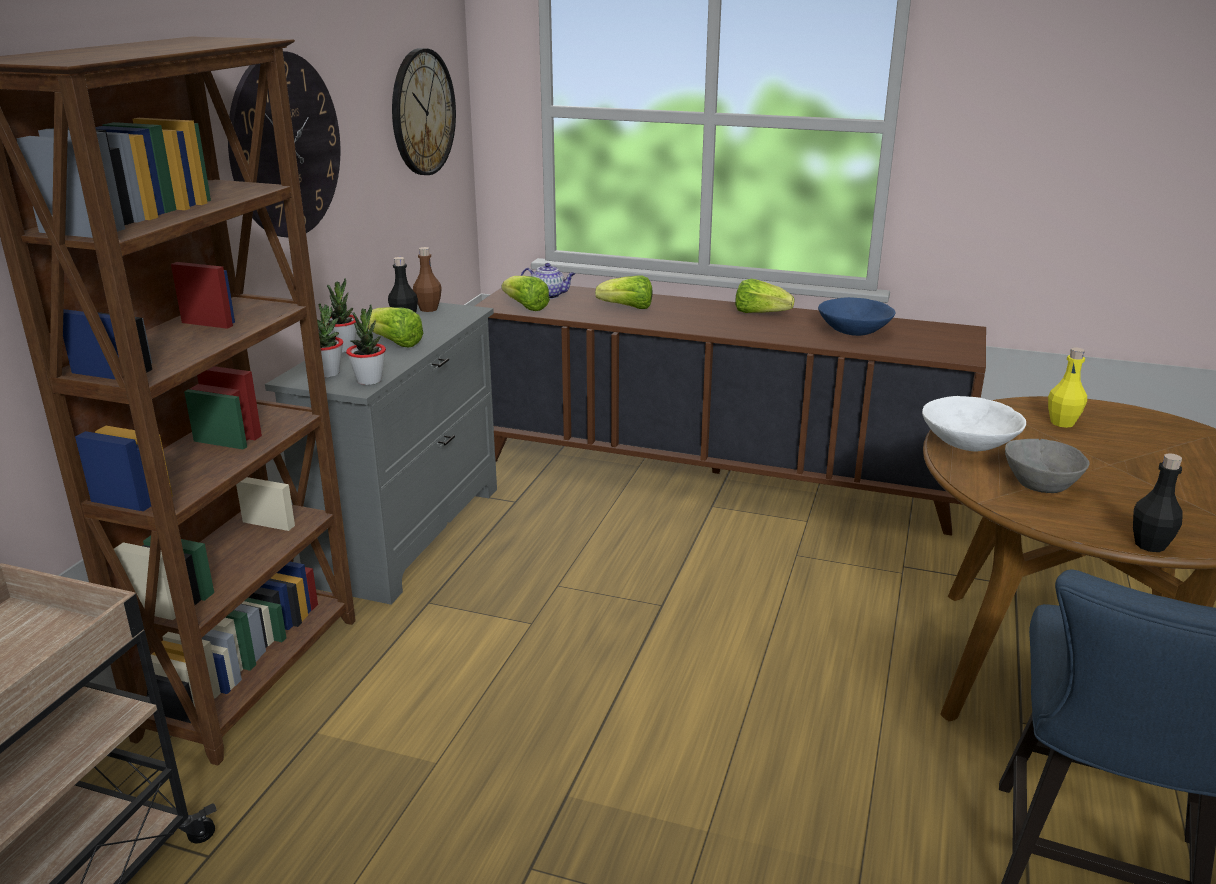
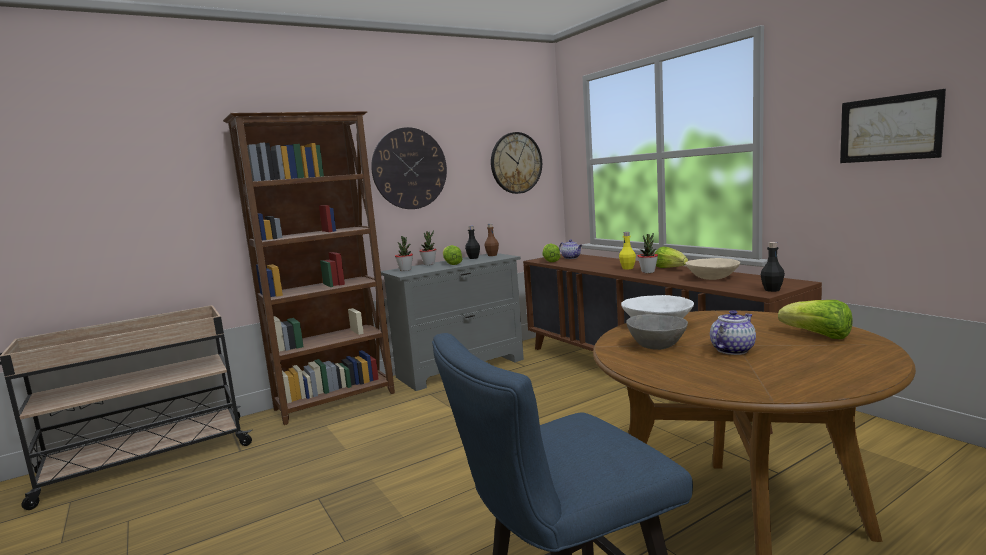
camera: 40 degrees right, 15 degrees down
(369, 380) = (413, 273): potted plant -> potted plant (648, 272)
(627, 308) = (599, 263): lettuce -> lettuce (817, 336)
(854, 331) = (712, 278): blue bowl -> beige bowl
(1062, 423) = (753, 324): yellow bottle -> yellow bottle (627, 268)
(1078, 127) = (889, 128): none -> picture
(1120, 474) = (732, 350): none -> teapot
(1149, 545) = (661, 381): black bottle -> black bottle (772, 290)

